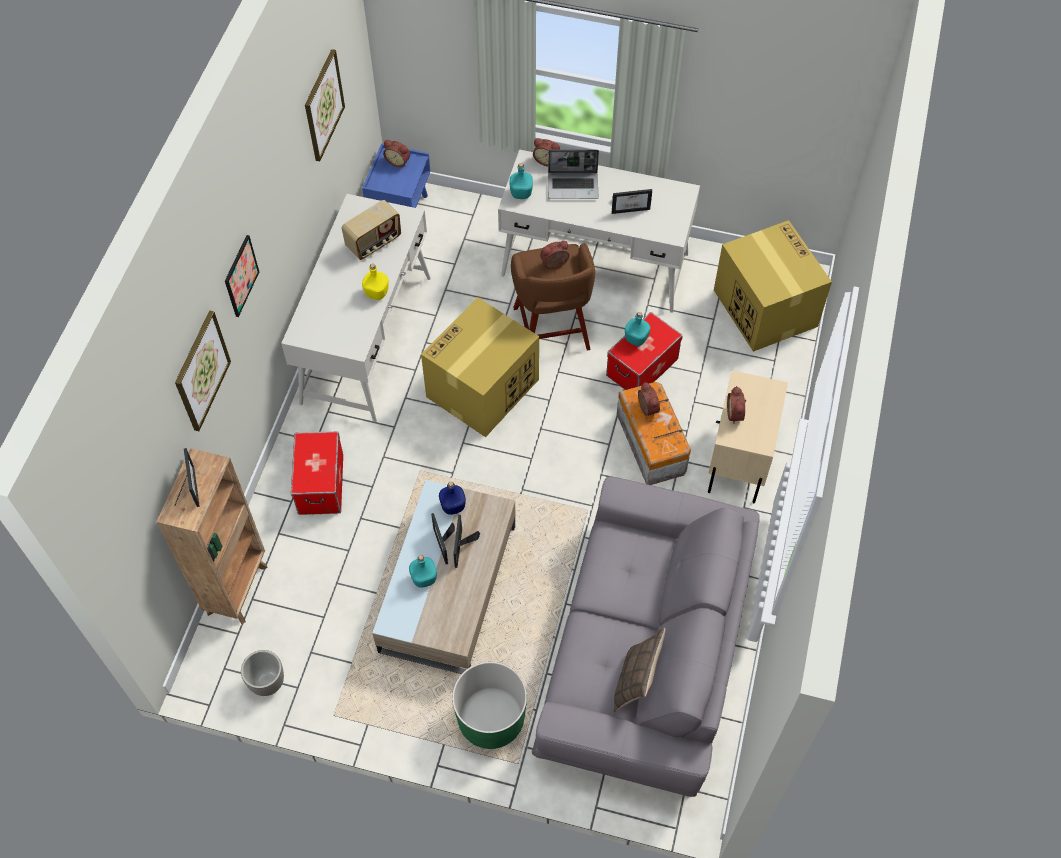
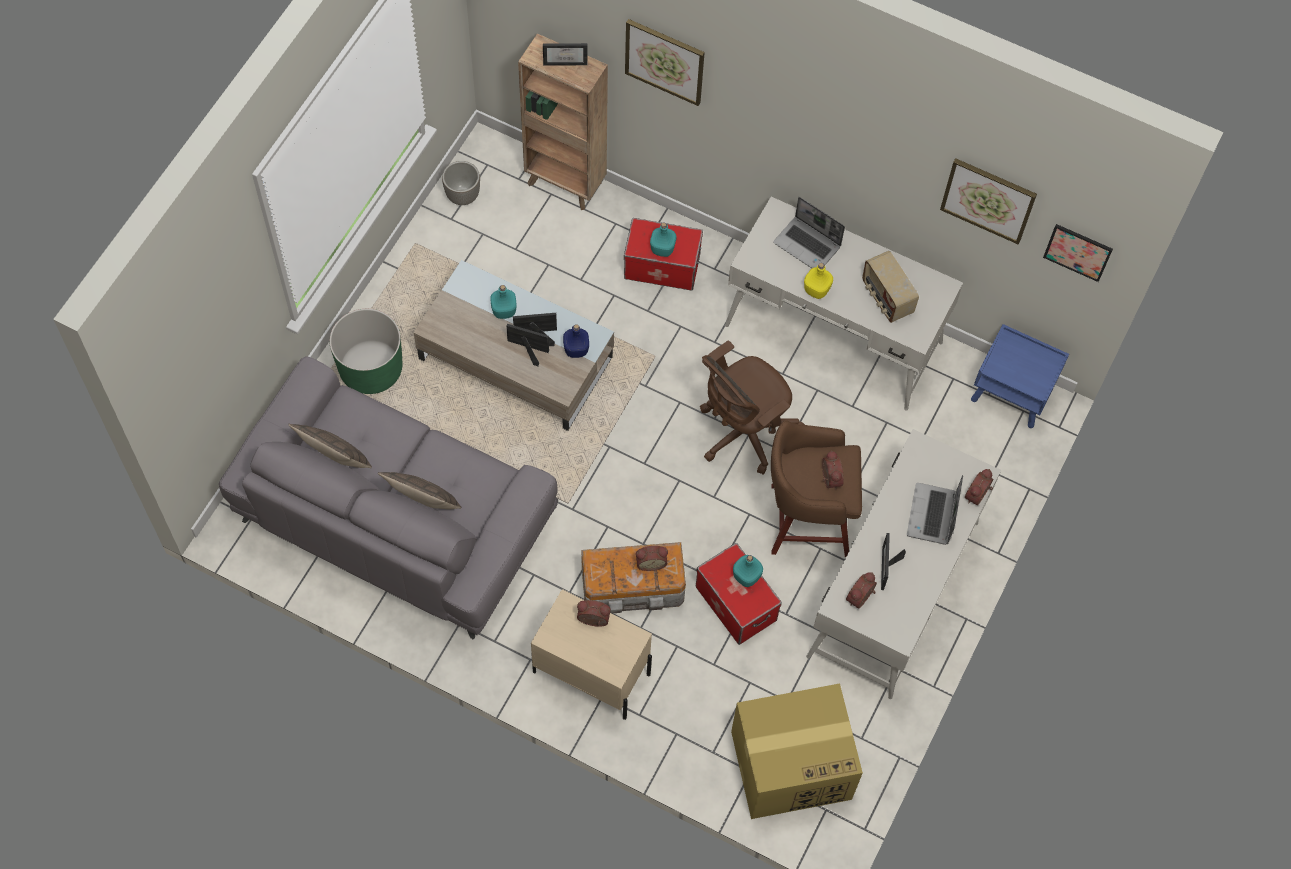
camera: 100 degrees right, 5 degrees up
(241, 276) = (763, 98): picture -> picture (1078, 252)
(330, 306) = (808, 245): none -> laptop
(398, 161) = (1040, 368): alarm clock -> alarm clock (861, 598)
(482, 389) = (743, 433): cardboard box -> brown office chair
(520, 193) = (931, 456): turquoise bottle -> turquoise bottle (662, 248)
(658, 590) = (423, 503): none -> pillow

